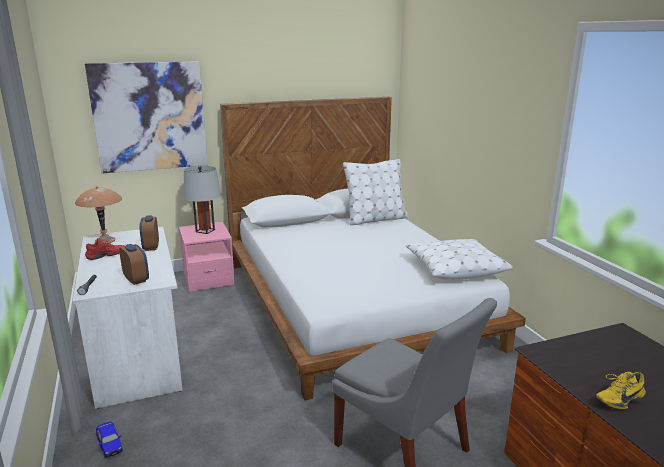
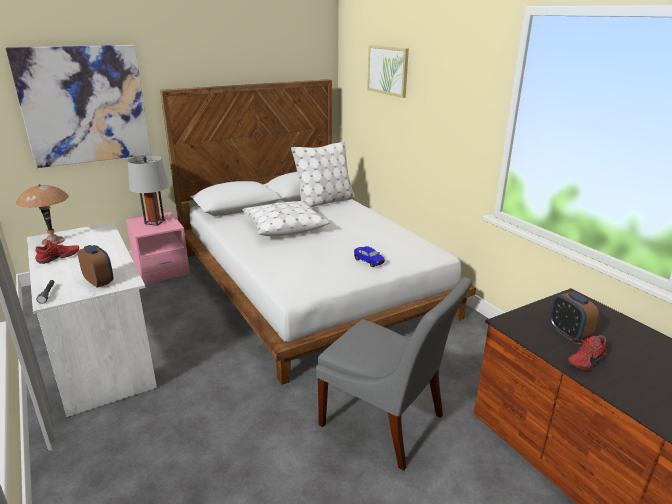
camera: 10 degrees left, 5 degrees up
(110, 445) = (91, 454): toy car -> toy car (368, 261)
(151, 247) = (106, 245): alarm clock -> alarm clock (568, 333)
(446, 87) = (388, 70): none -> picture
(454, 268) = (409, 246): white pillow -> white pillow (284, 227)
(618, 399) = (584, 361): yellow shoe -> red shoe

